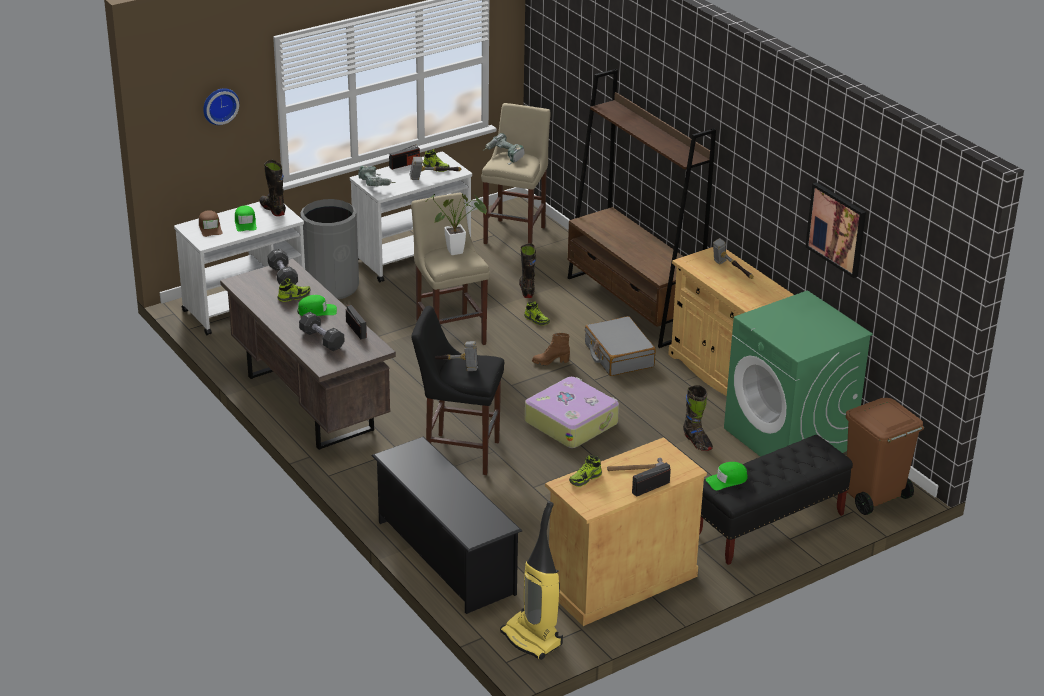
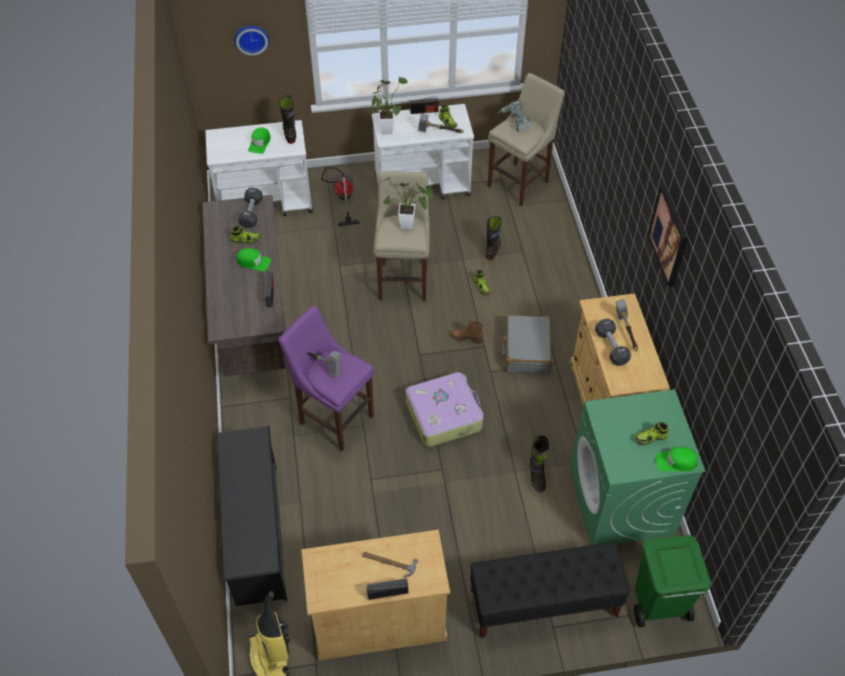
camera: 25 degrees right, 20 degrees up
(210, 227) = (230, 141): brown cap -> none
(322, 339) = (236, 297): black dumbbell -> black dumbbell (611, 347)
(331, 287) = (342, 199): grey trash can -> vacuum cleaner
(375, 185) = (387, 128): power drill -> potted plant
(458, 453) = (334, 417): black stool -> purple stool
(585, 479) = (338, 558): shoe -> shoe (651, 438)
(632, 305) = (571, 295): brown bookcase -> none
(727, 480) = (498, 573): green cap -> green cap (676, 462)
(837, 229) = (706, 362): picture -> picture (669, 236)
(873, 497) = (658, 604): brown trash can -> green trash can

